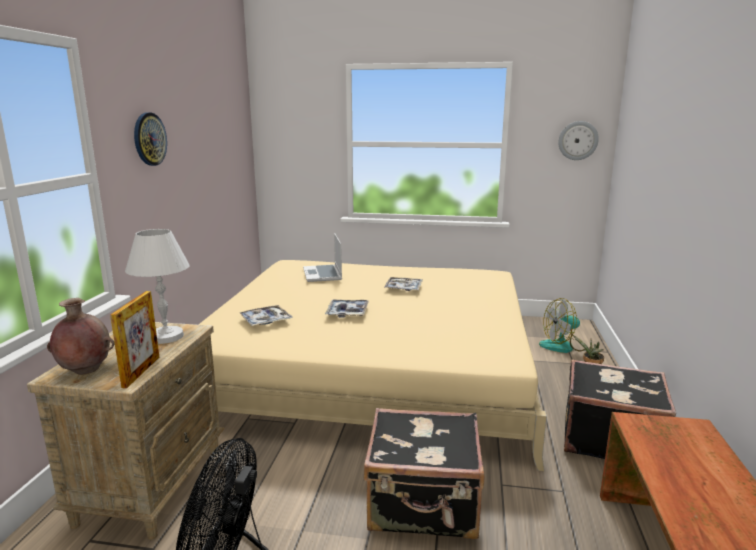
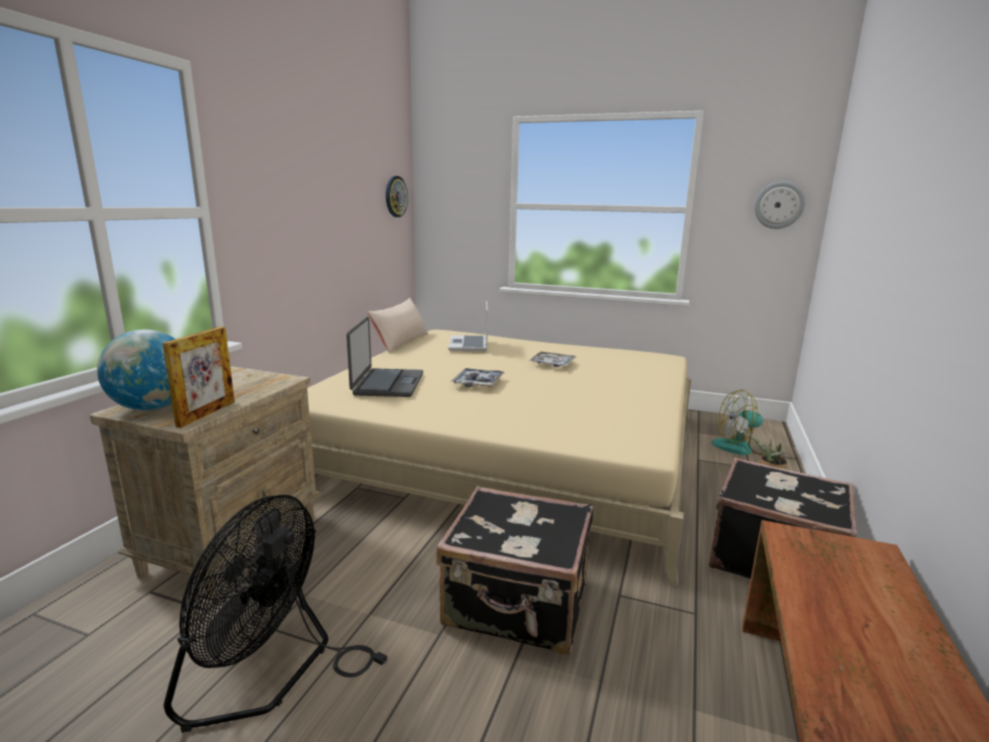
camera: 10 degrees right, 0 degrees up
(85, 371) = (152, 408): brown vase -> globe
(149, 139) = (279, 181): wall clock -> wall clock (395, 196)
(167, 336) = (256, 383): white table lamp -> none
(257, 276) = (400, 342): none -> beige pillow
(266, 320) = (387, 384): tray -> laptop

